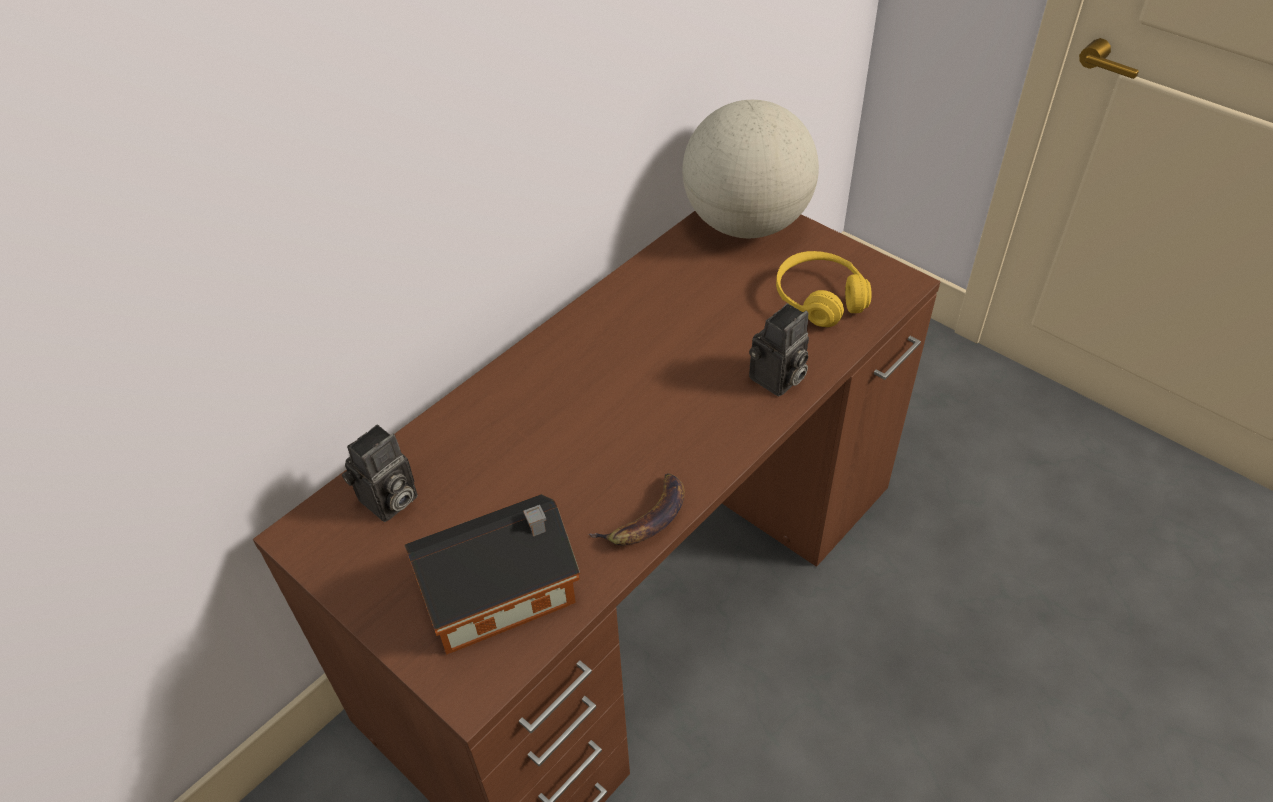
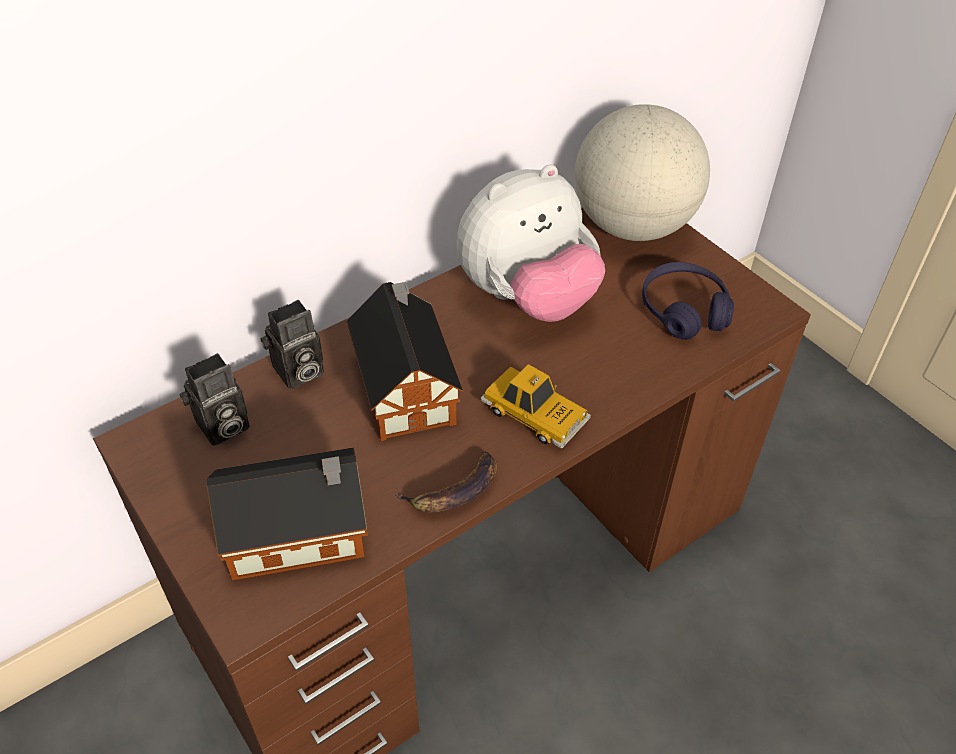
camera: 10 degrees right, 0 degrees up
(566, 423) = (405, 385): none -> toy house
(663, 313) = (527, 298): none -> plush toy
(704, 427) = (534, 414): none -> toy car
(777, 380) = (619, 382): camera -> camera (297, 373)
(819, 299) = (683, 311): yellow headphones -> purple headphones

